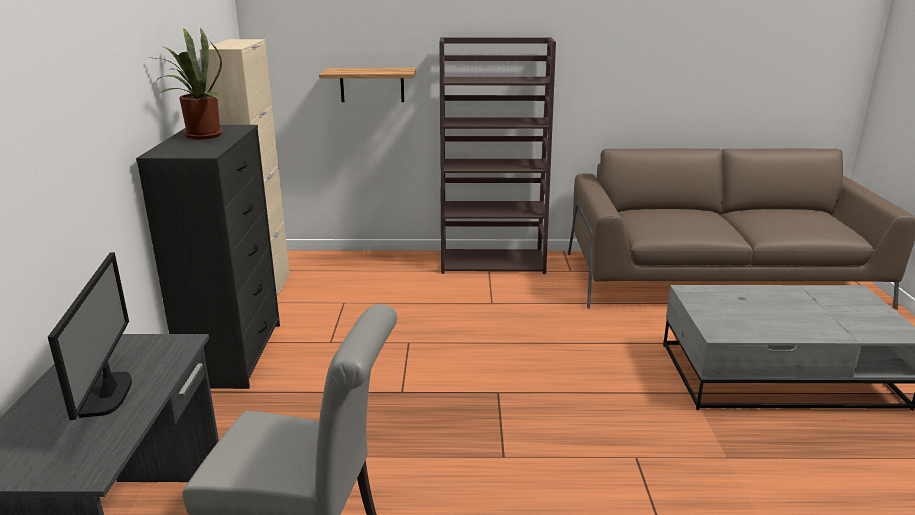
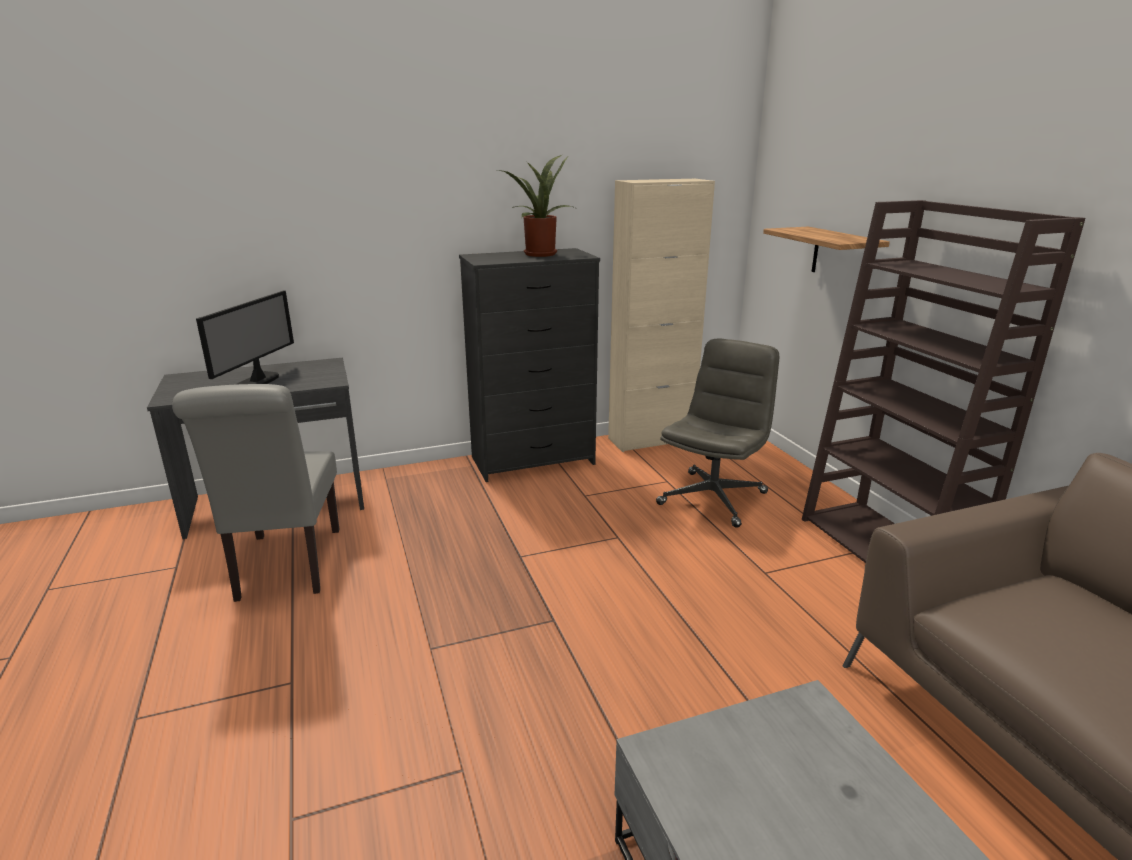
camera: 70 degrees right, 0 degrees up
(109, 394) = (258, 382): monitor -> monitor turned 45 degrees counterclockwise
(386, 293) = (712, 498): none -> grey office chair

